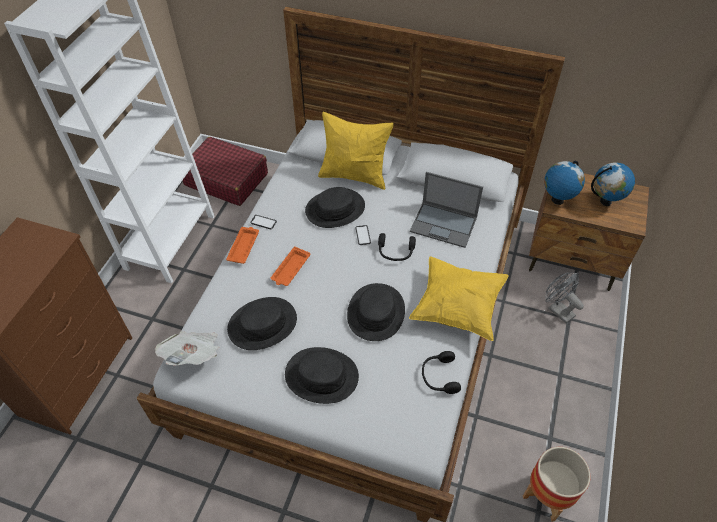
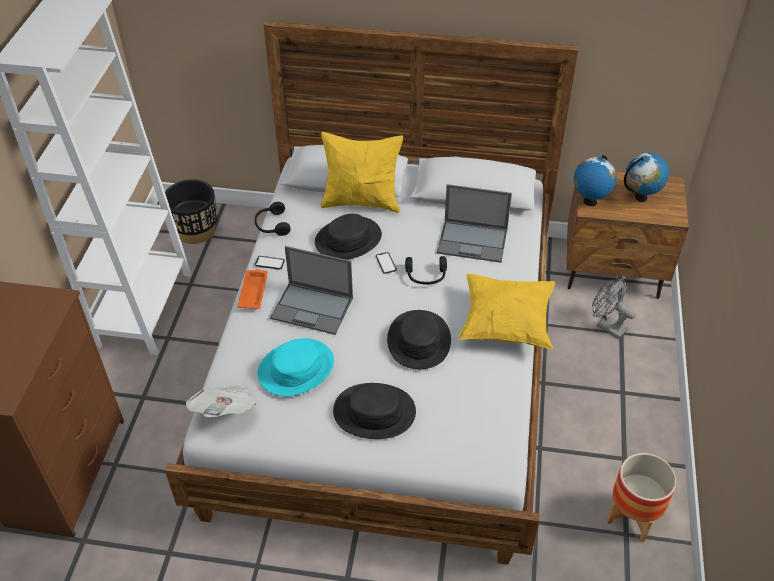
camera: 10 degrees left, 5 degrees down
(226, 179) = (195, 231): red suitcase -> black planter
(262, 324) = (296, 368): black hat -> turquoise hat
(290, 269) = (313, 308): orange tray -> laptop
(439, 376) = (501, 395): black headphones -> black headphones (271, 225)

